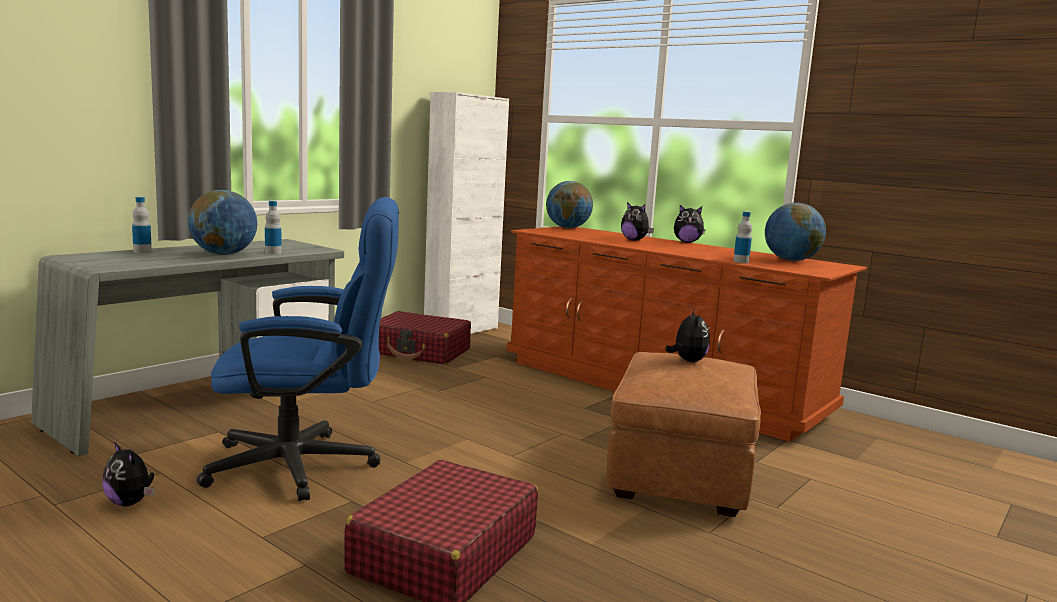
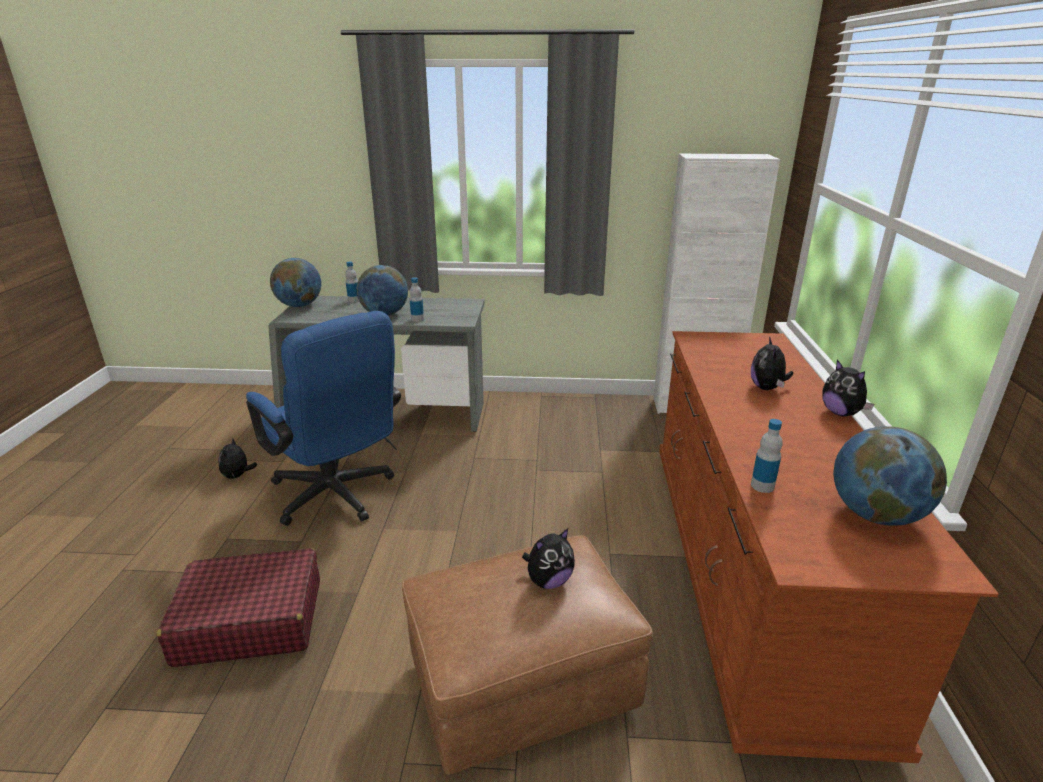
camera: 55 degrees right, 15 degrees up
(420, 351) = (608, 419): red suitcase -> none
(567, 228) = (761, 339): globe -> globe (299, 305)

